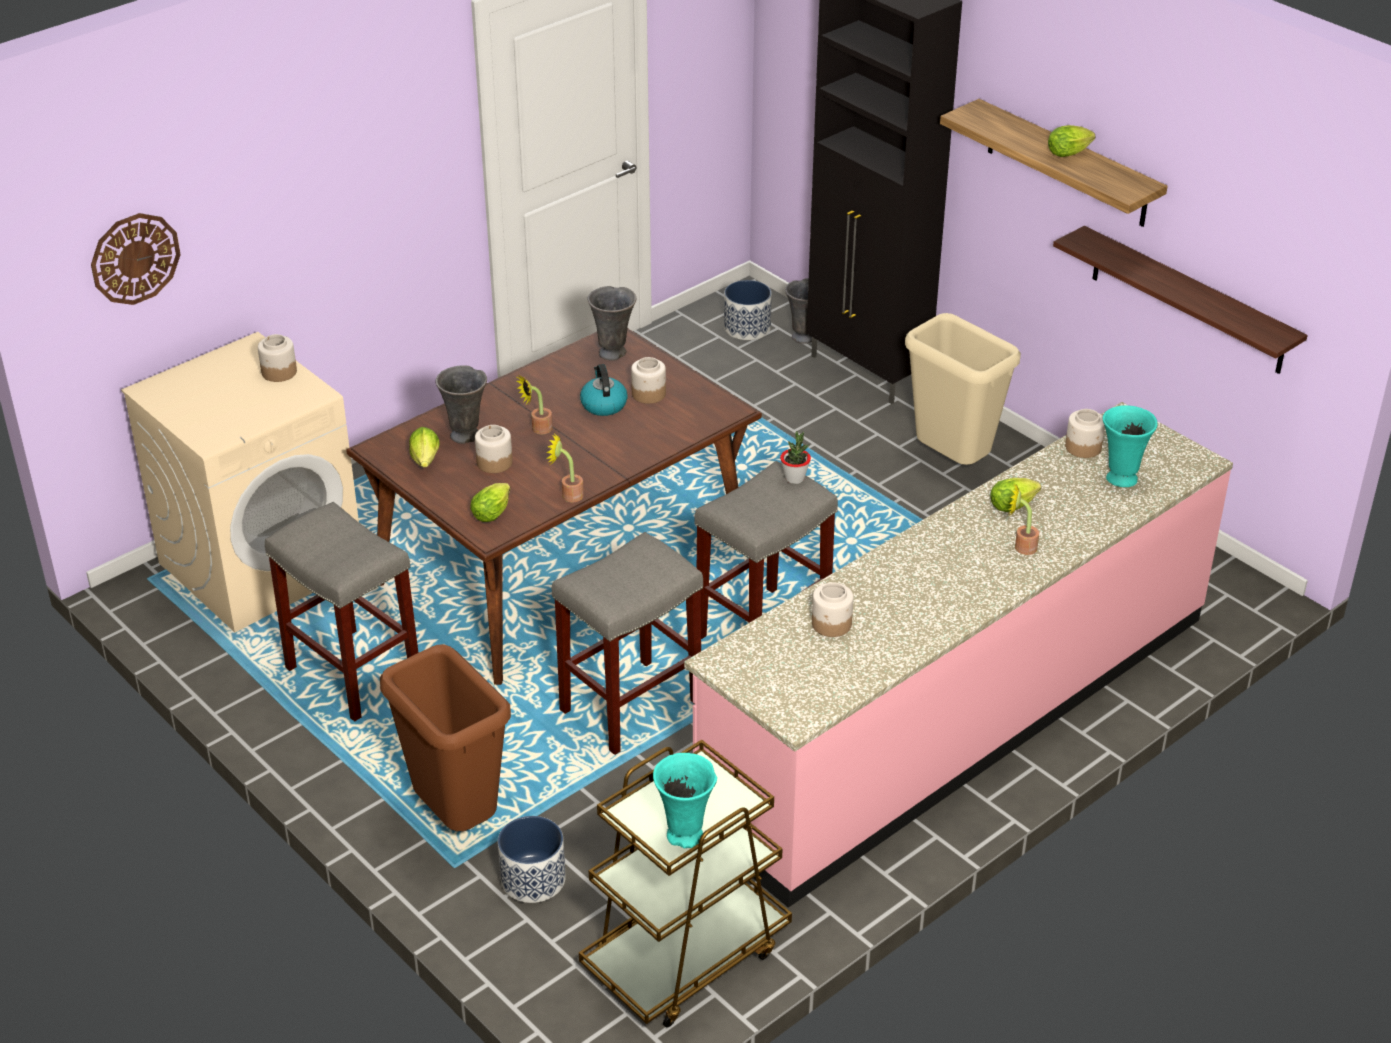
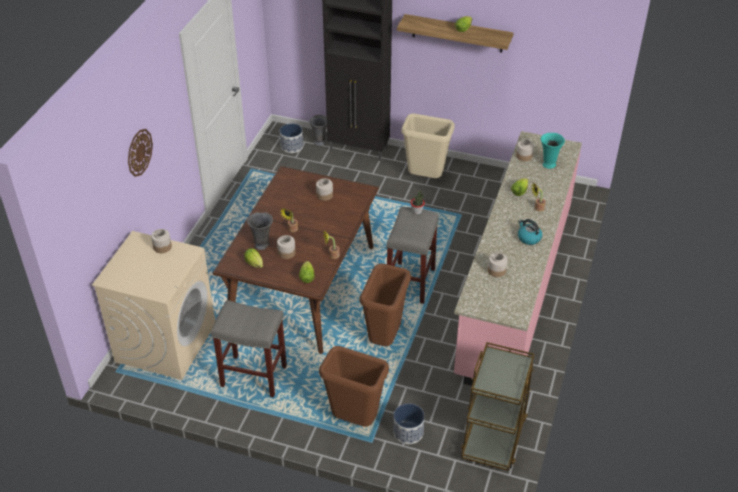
camera: 30 degrees left, 5 degrees up
(135, 258) = (87, 217): wall clock -> wall clock (139, 152)
(603, 404) = (309, 207): kettle -> kettle (528, 238)
(613, 353) = (292, 181): grey vase -> none
(630, 708) = (385, 340): grey stool -> brown trash can
(685, 837) = (513, 386): turquoise vase -> none
(1187, 301) = (528, 79): shelf -> none

